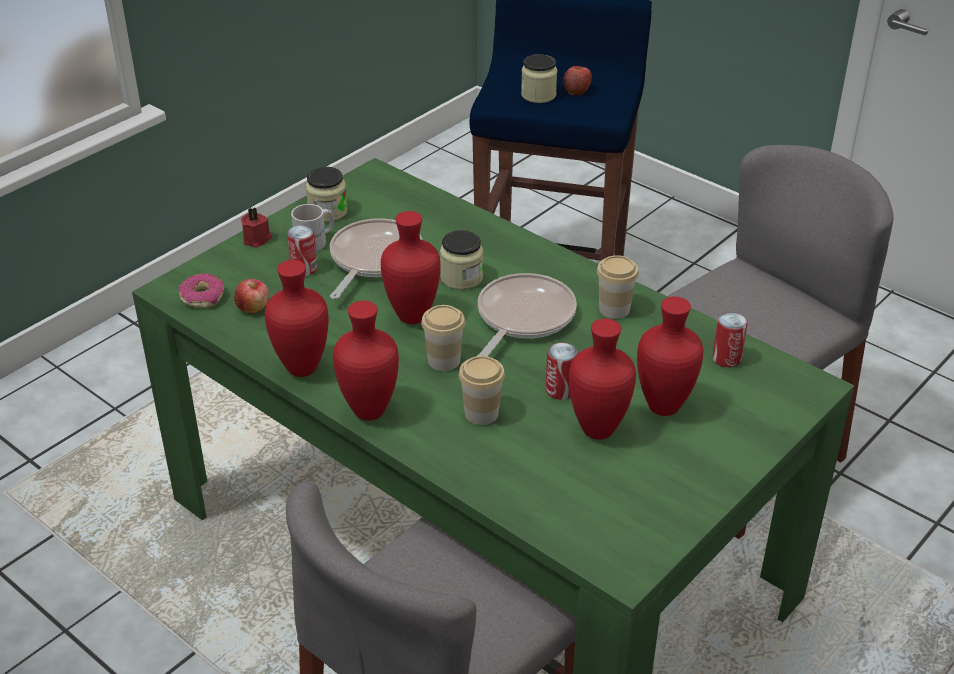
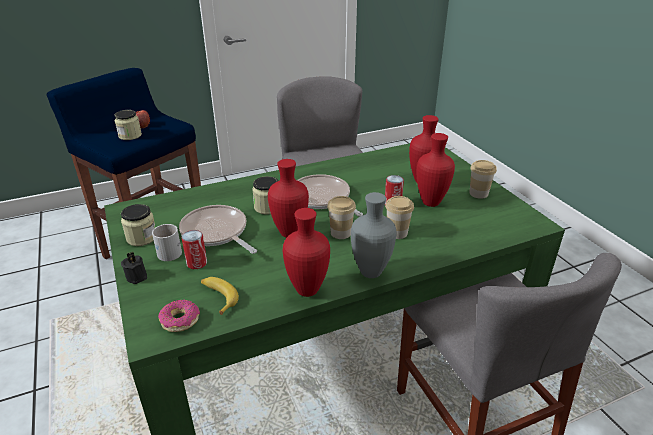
camera: 65 degrees left, 5 degrees down
(253, 307) = (218, 297): apple -> banana
(257, 239) = (137, 276): red candle -> black candle
(367, 410) = (369, 273): red vase -> grey vase
(614, 309) = (337, 172): cup -> cup (478, 193)
(726, 359) = (397, 157): can -> none

